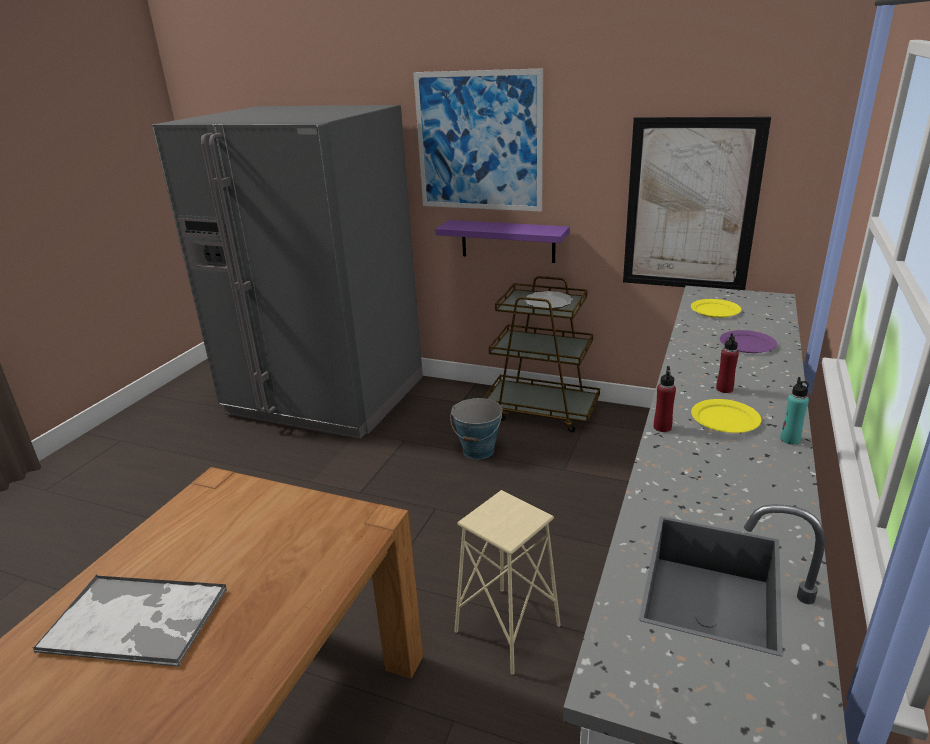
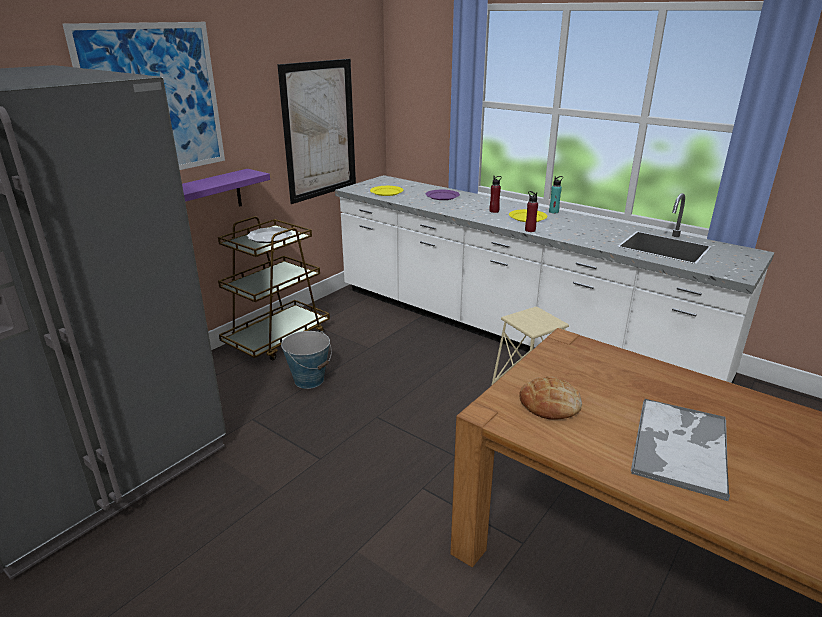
camera: 75 degrees left, 0 degrees up
(228, 519) = (550, 404): none -> bread

